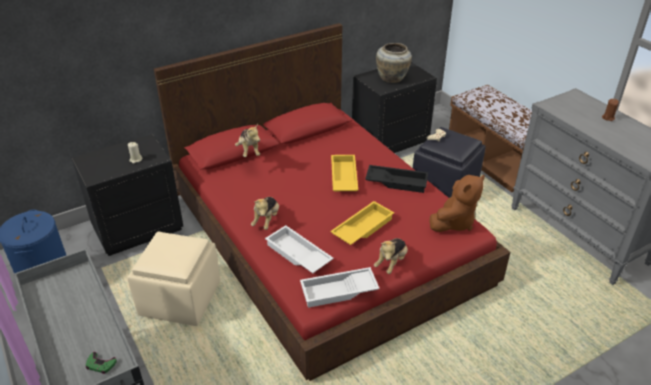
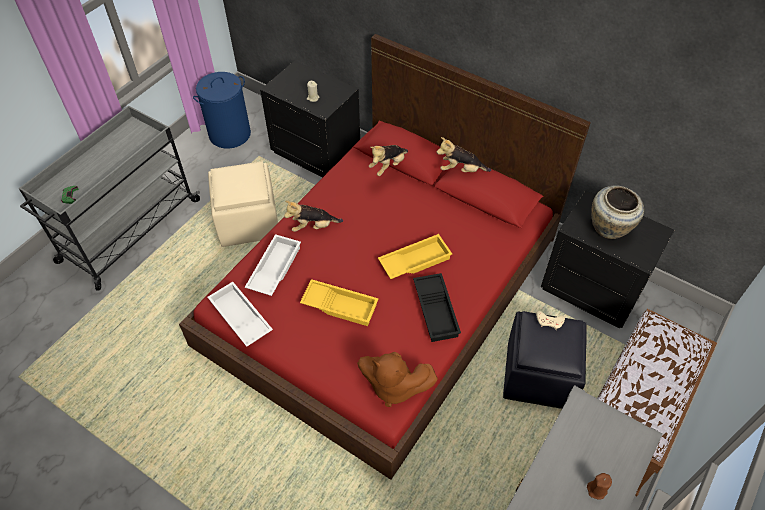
camera: 65 degrees right, 15 degrees up
(391, 262) = (300, 347): plush toy -> plush toy (461, 170)

